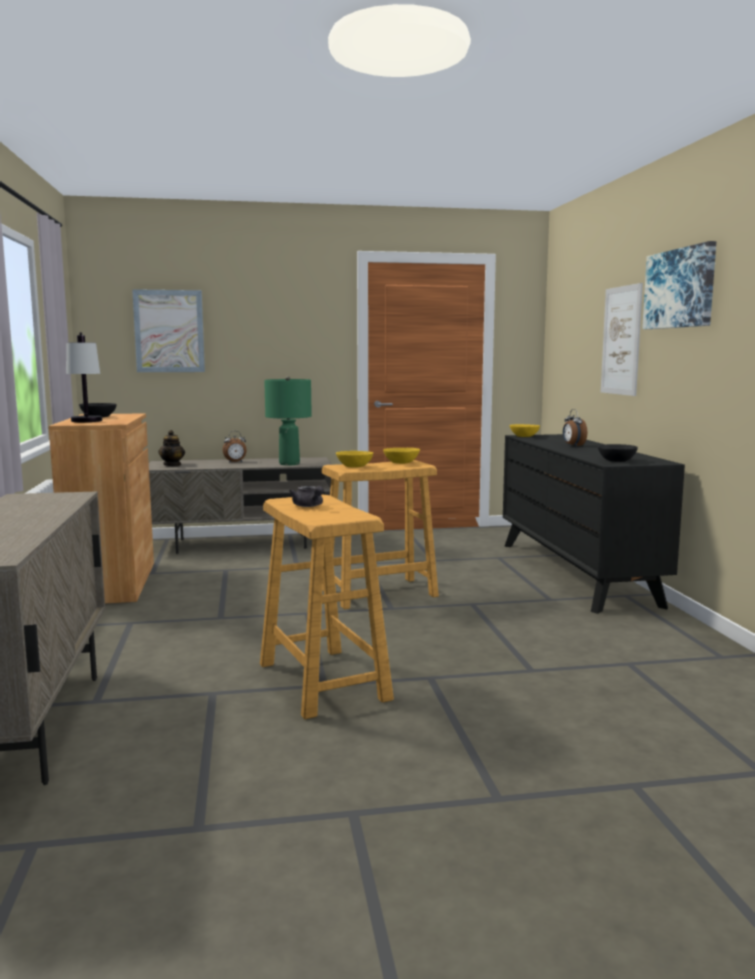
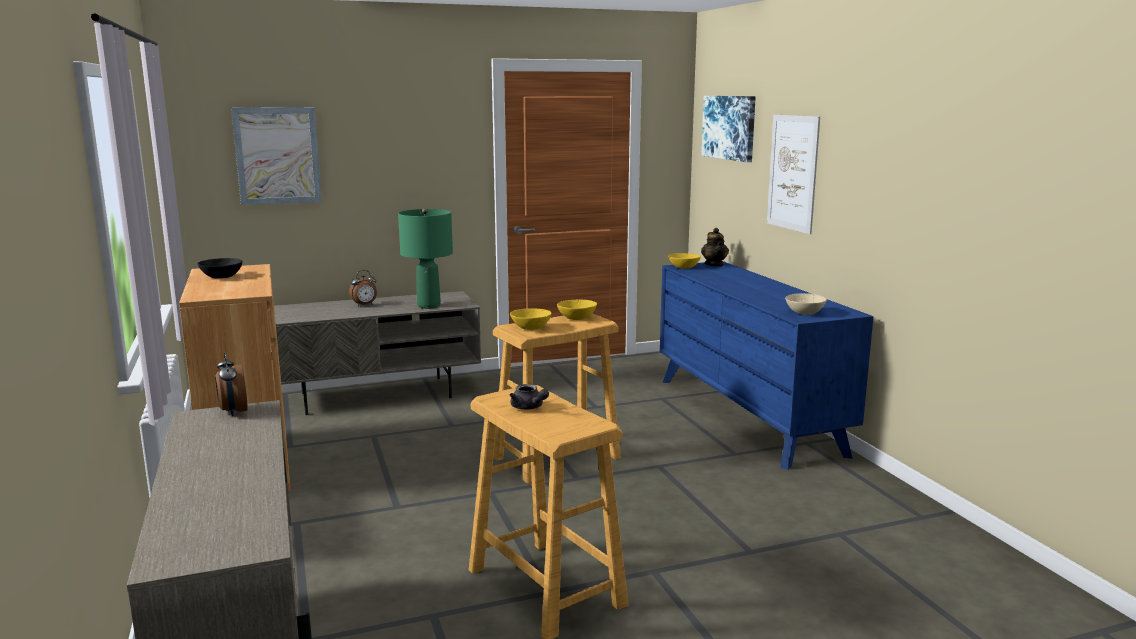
camera: 10 degrees left, 5 degrees up
(87, 422) = (220, 292): table lamp -> none
(172, 465) = (294, 313): teapot -> teapot (714, 264)
(573, 446) = (744, 285): alarm clock -> alarm clock (233, 411)
(575, 573) = (747, 415): black dresser -> blue dresser
(617, 461) = (805, 312): black bowl -> beige bowl
(680, 288) = (867, 132): picture -> picture (729, 127)

